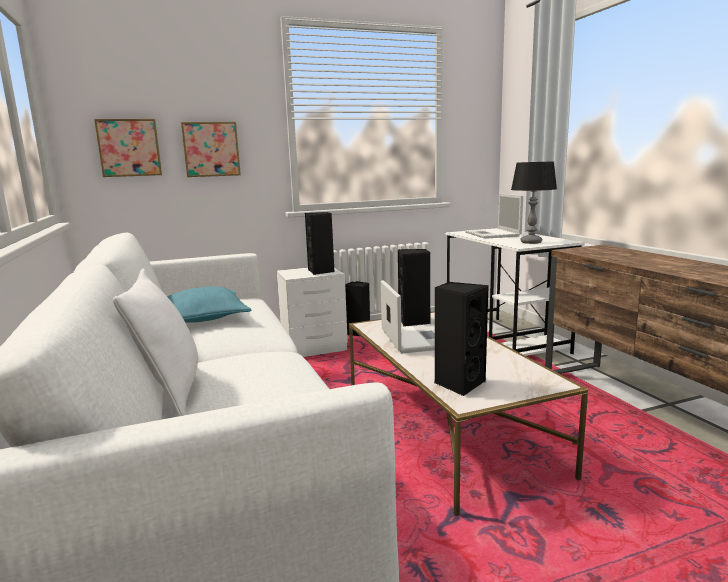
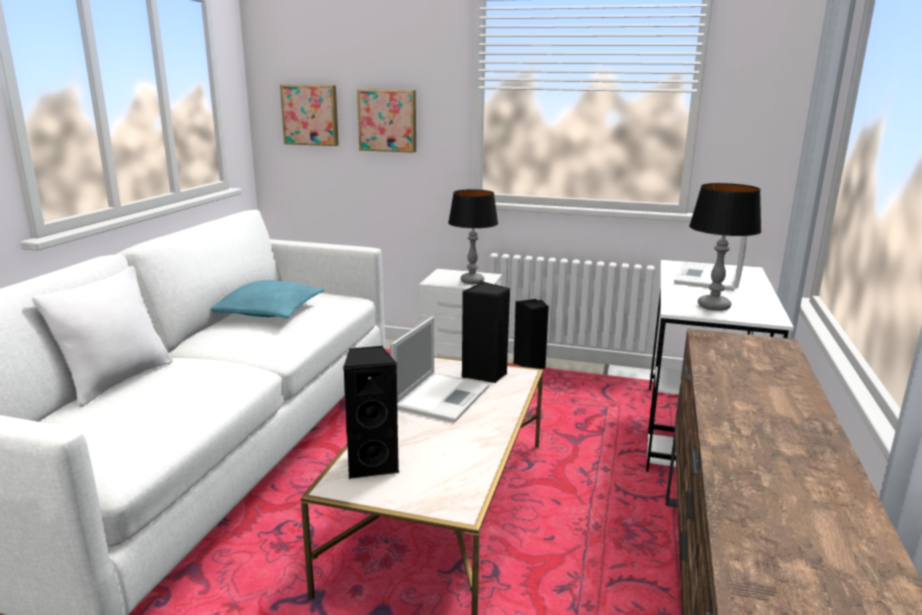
camera: 35 degrees right, 5 degrees up
(321, 271) = (472, 281): black speaker -> table lamp

